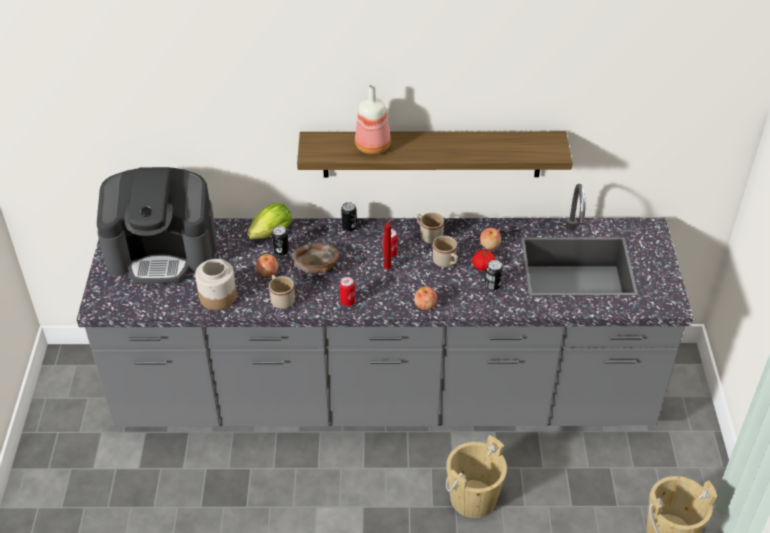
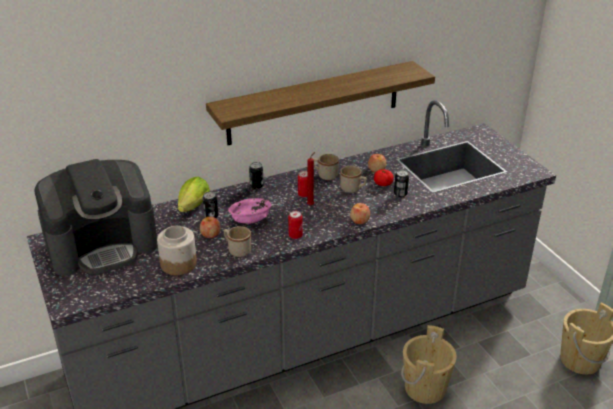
camera: 25 degrees left, 10 degrees down
(316, 268) = (251, 220): brown bowl -> pink bowl
(373, 146) = (275, 98): bottle -> none

